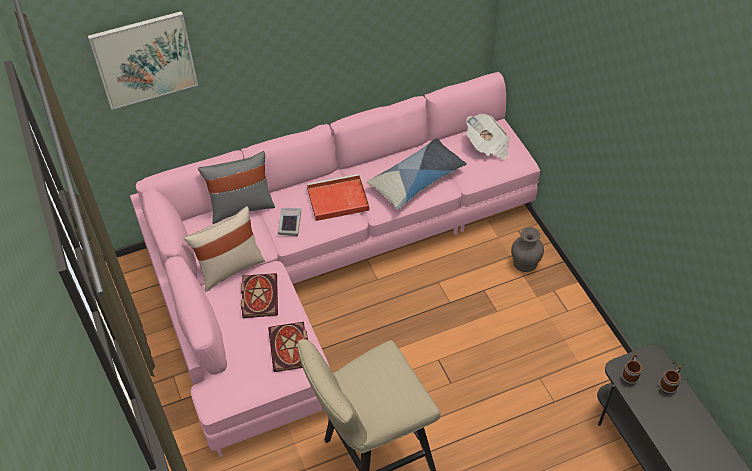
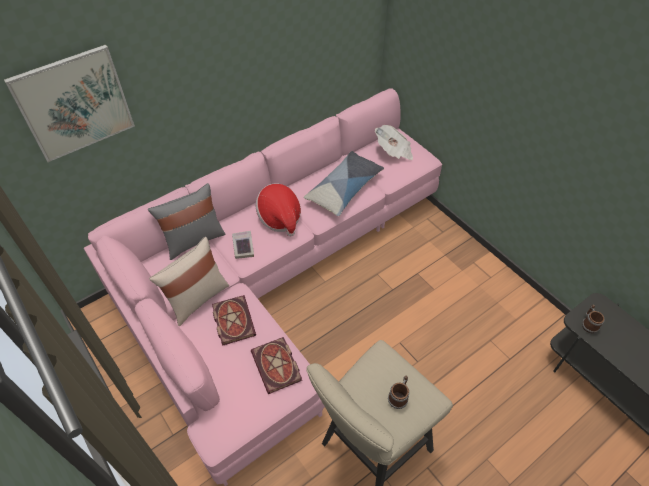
camera: 15 degrees left, 0 degrees up
(336, 200) = (280, 218): red tray -> hat
(526, 262) = (443, 243): grey vase -> none
(669, 384) = (624, 326): mug -> mug (399, 397)

